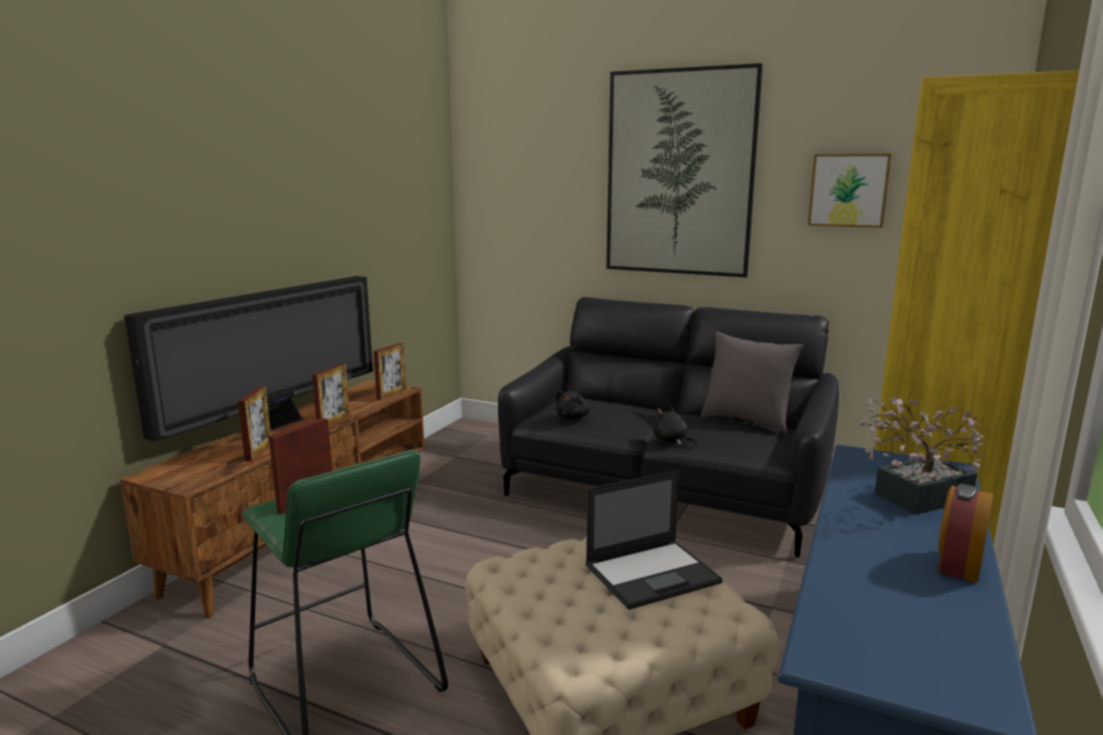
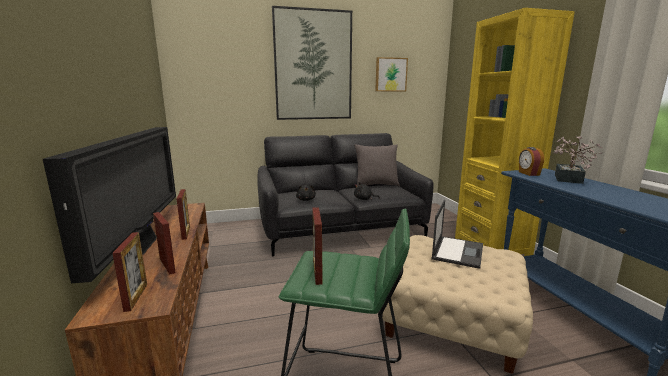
camera: 40 degrees left, 0 degrees up
(392, 394) = (193, 209): picture frame -> picture frame (136, 297)
(958, 565) = (633, 192): alarm clock -> alarm clock (528, 173)

